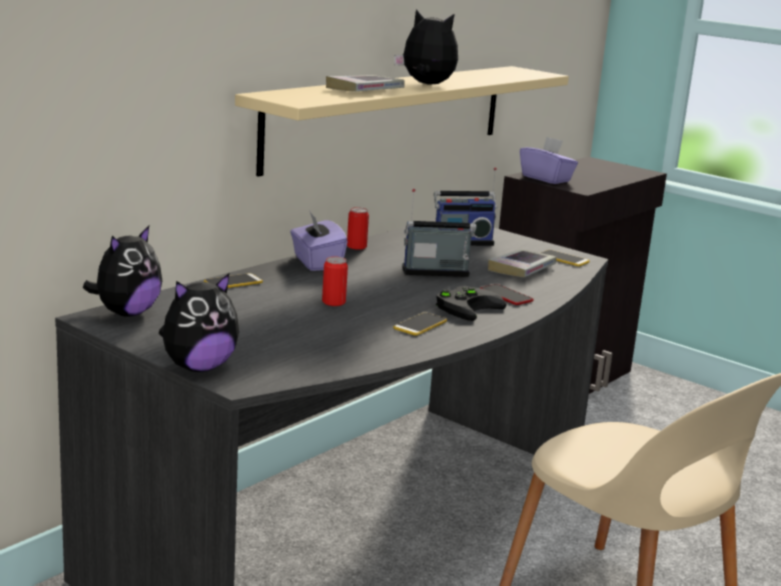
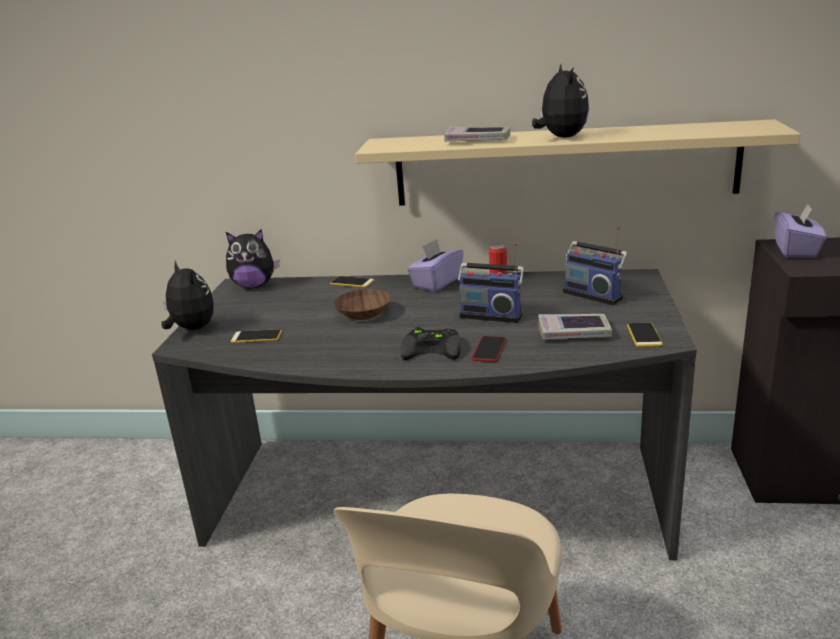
camera: 60 degrees right, 5 degrees up
(198, 367) = (191, 329): plush toy -> plush toy turned 150 degrees counterclockwise
(333, 302) = (364, 314): can -> brown bowl
(420, 325) = (363, 349): phone -> phone (256, 337)
(436, 274) = (491, 315): radio -> radio turned 150 degrees clockwise

